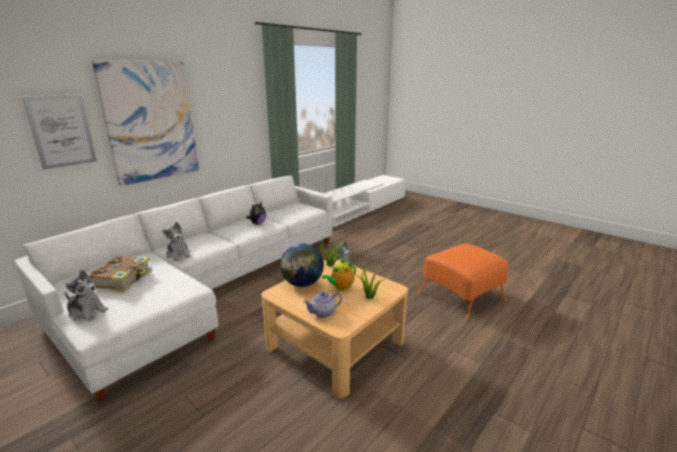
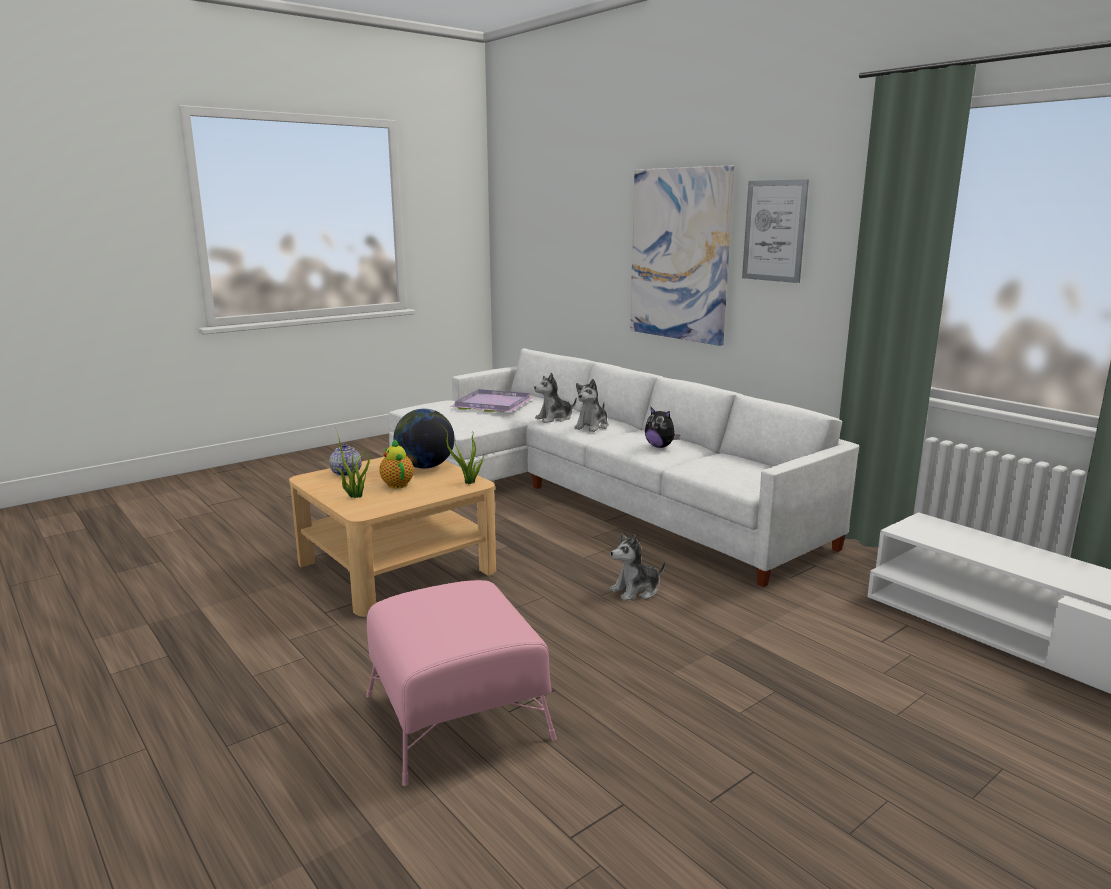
camera: 100 degrees right, 5 degrees down
(62, 131) = (603, 250): picture -> picture (774, 231)
(87, 312) = (441, 403): plush toy -> plush toy (592, 426)
(124, 279) = (494, 404): book -> purple tray
(461, 296) = (458, 715): orange ottoman -> pink ottoman

